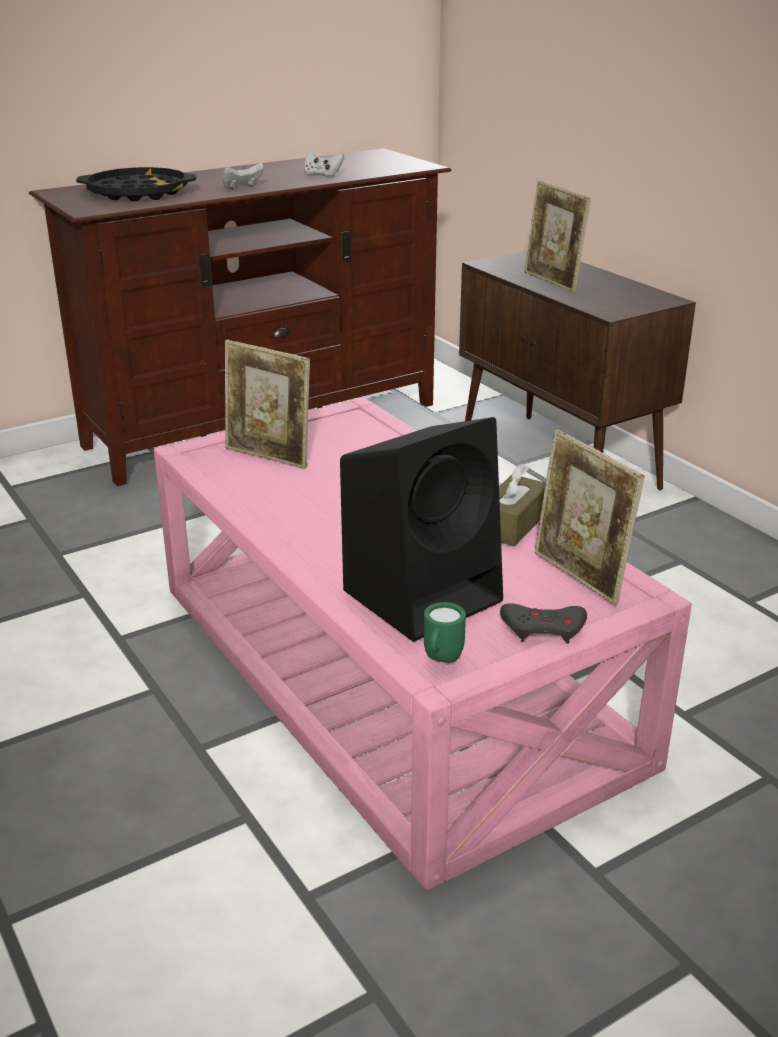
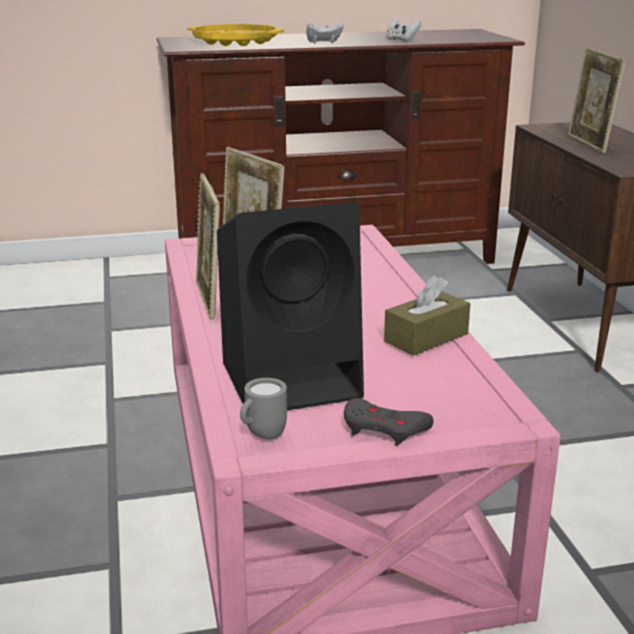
camera: 20 degrees right, 5 degrees down
(138, 193) = (235, 42): black tray -> yellow tray
(441, 660) = (262, 436): green mug -> grey mug
(579, 577) = (457, 391): picture frame -> picture frame (209, 300)

